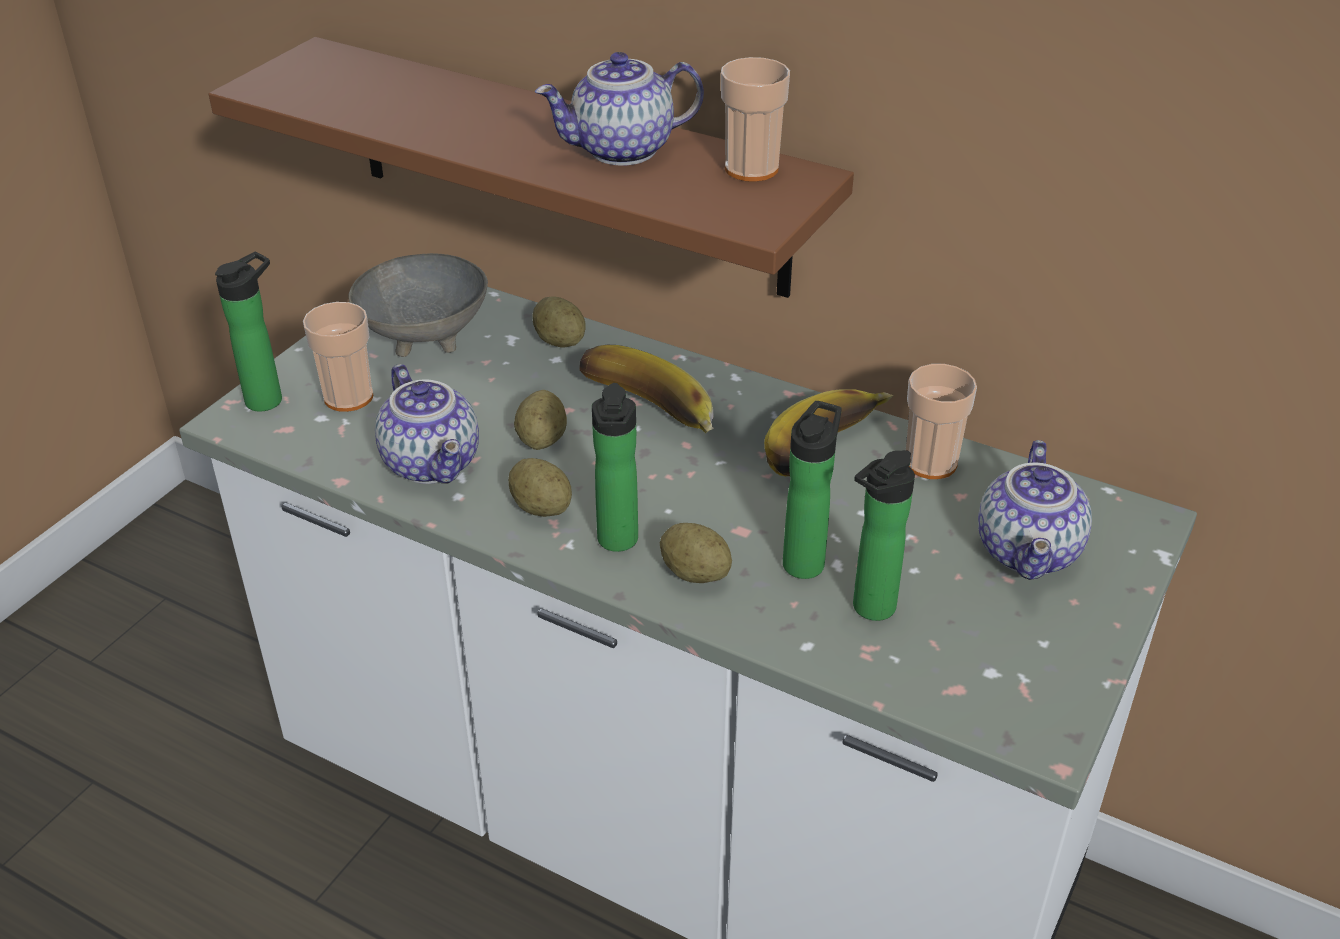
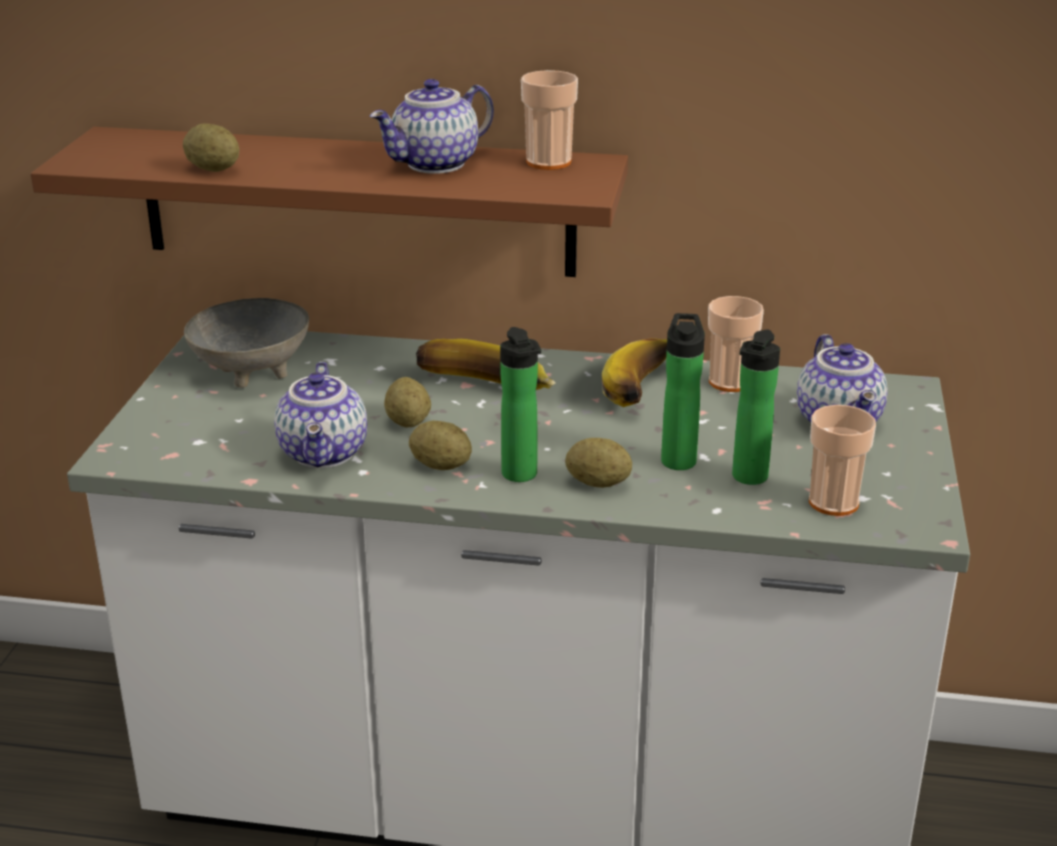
camera: 20 degrees left, 10 degrees down
(269, 398) = (138, 436): bottle -> none
(348, 397) = (213, 423): cup -> cup (833, 502)
(434, 463) = (325, 454): teapot -> teapot turned 45 degrees clockwise
(559, 341) = (374, 355): potato -> potato (213, 169)

